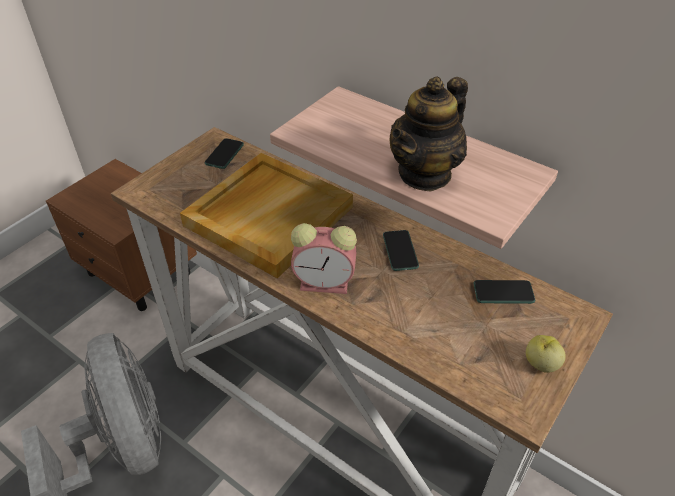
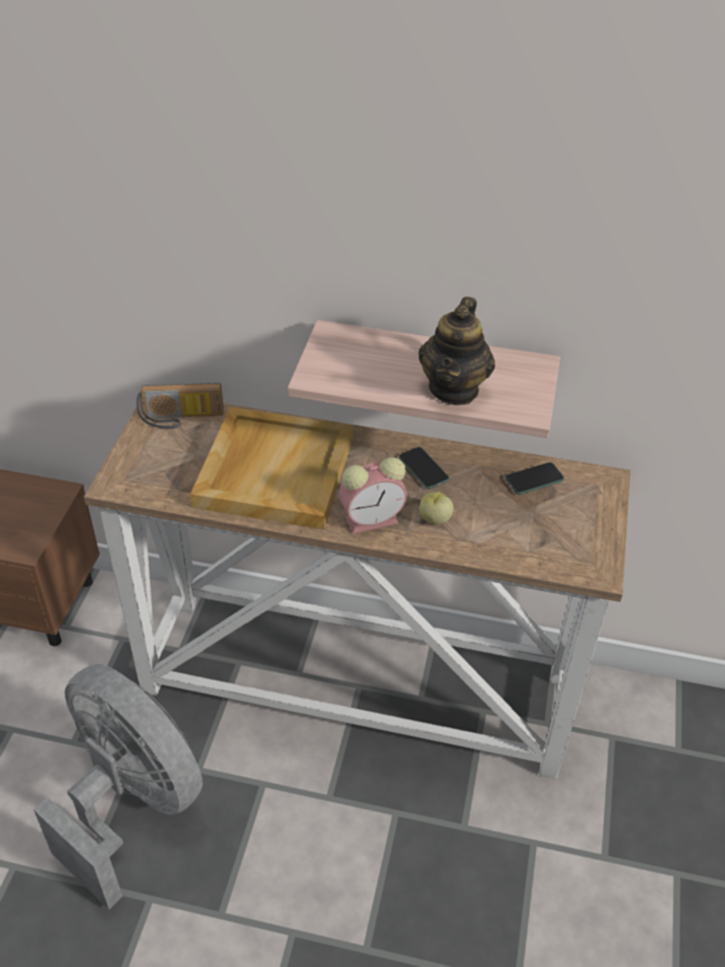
camera: 25 degrees left, 0 degrees up
(224, 154) = (181, 419): phone -> radio
(540, 363) = (593, 530): apple -> apple (434, 519)

